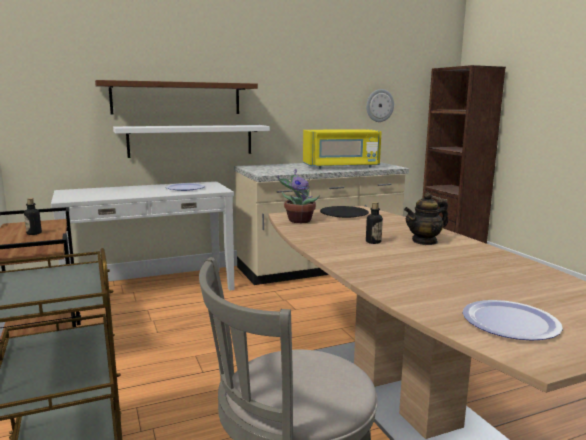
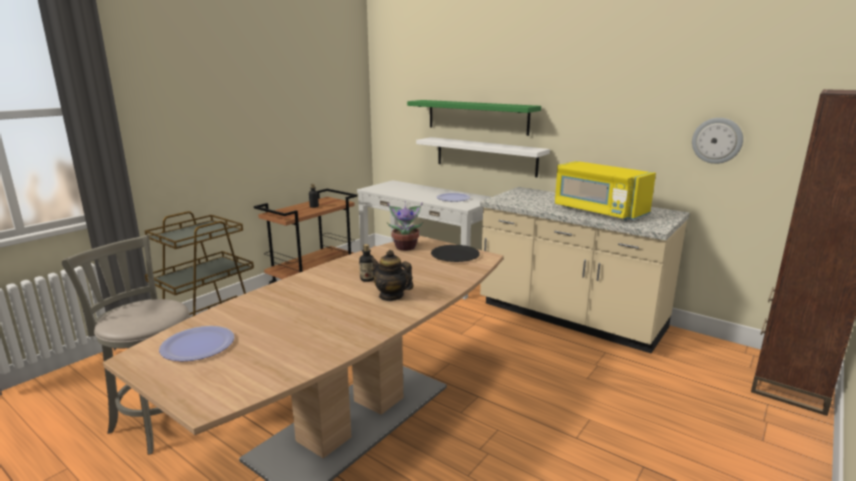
camera: 60 degrees right, 5 degrees up
(177, 98) = (477, 117): brown shelf -> green shelf

